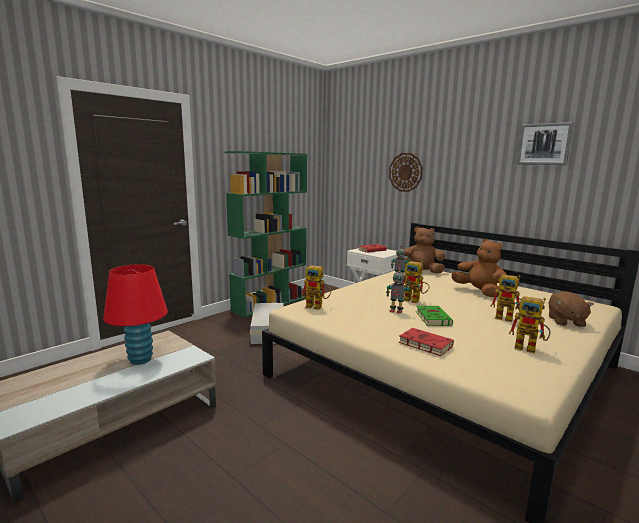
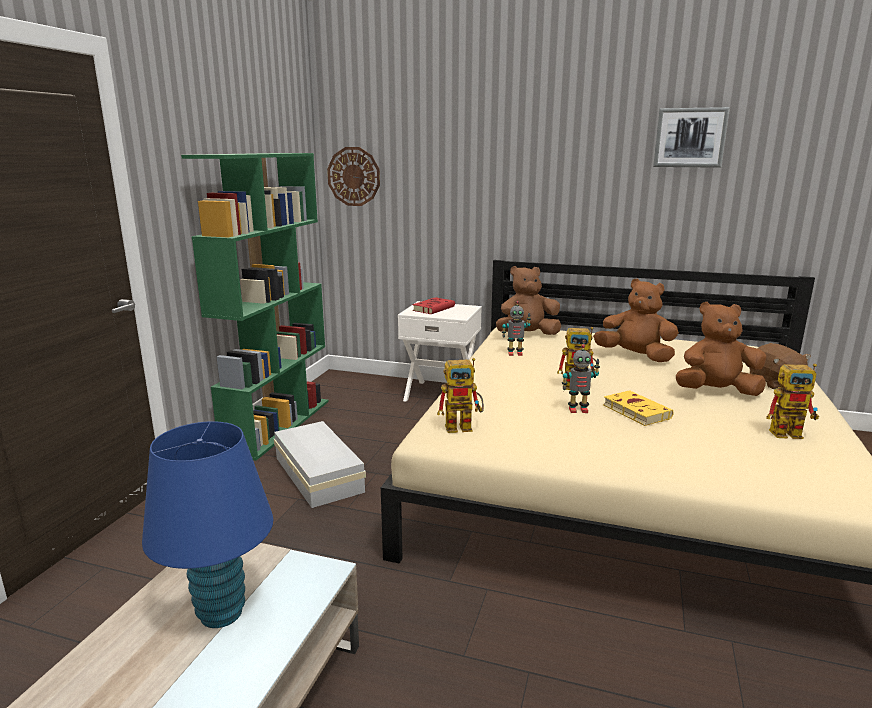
camera: 25 degrees left, 5 degrees up
(140, 360) = (221, 613): red table lamp -> blue table lamp
(405, 172) = (475, 180): wall clock -> wall clock (354, 176)
(424, 344) = (679, 458): red book -> none
(432, 318) = (634, 411): green book -> yellow book
(508, 318) = (716, 392): toy robot -> brown plush toy

